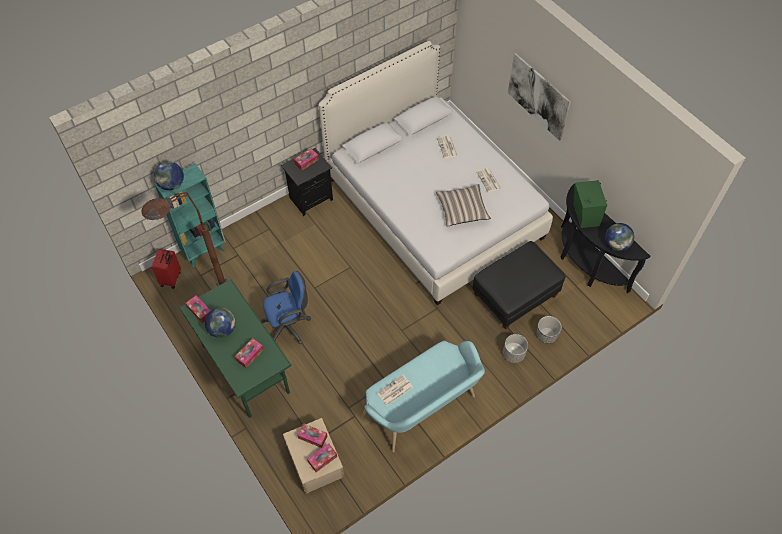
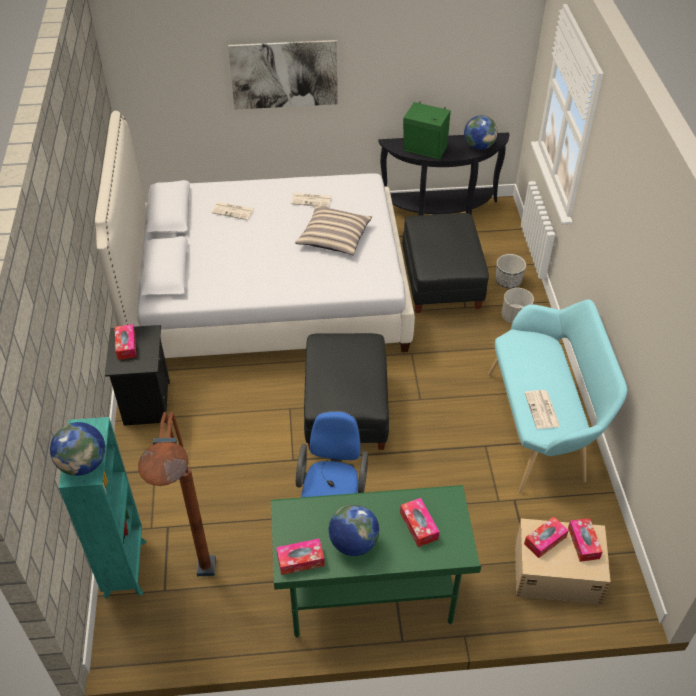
camera: 60 degrees left, 10 degrees down
(171, 279) = (139, 634): red suitcase -> none
(366, 296) = (346, 411): none -> black ottoman

